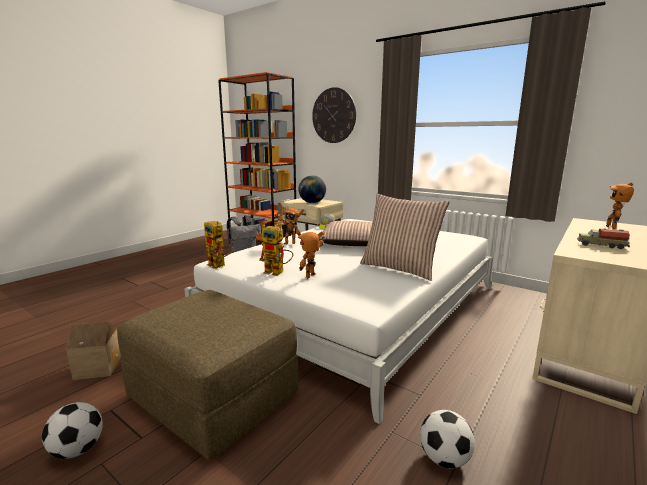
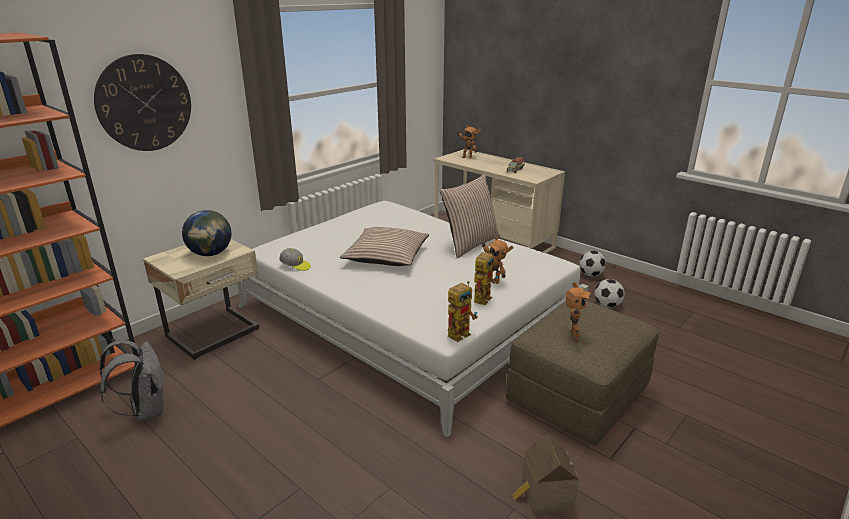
camera: 85 degrees left, 10 degrees up
(77, 450) = (660, 462): football -> football (591, 275)
(289, 243) = (375, 291): toy robot -> toy robot (572, 337)

